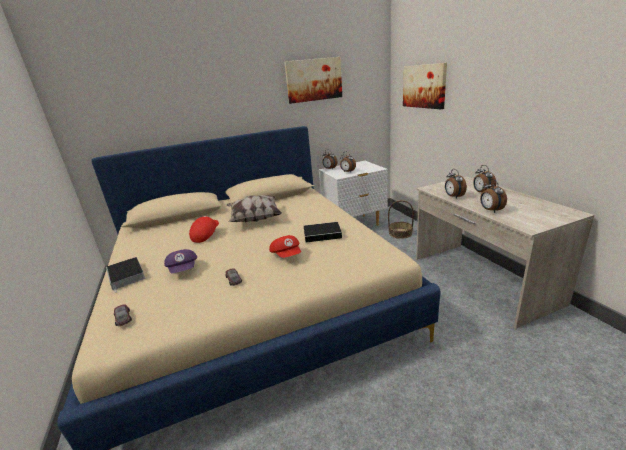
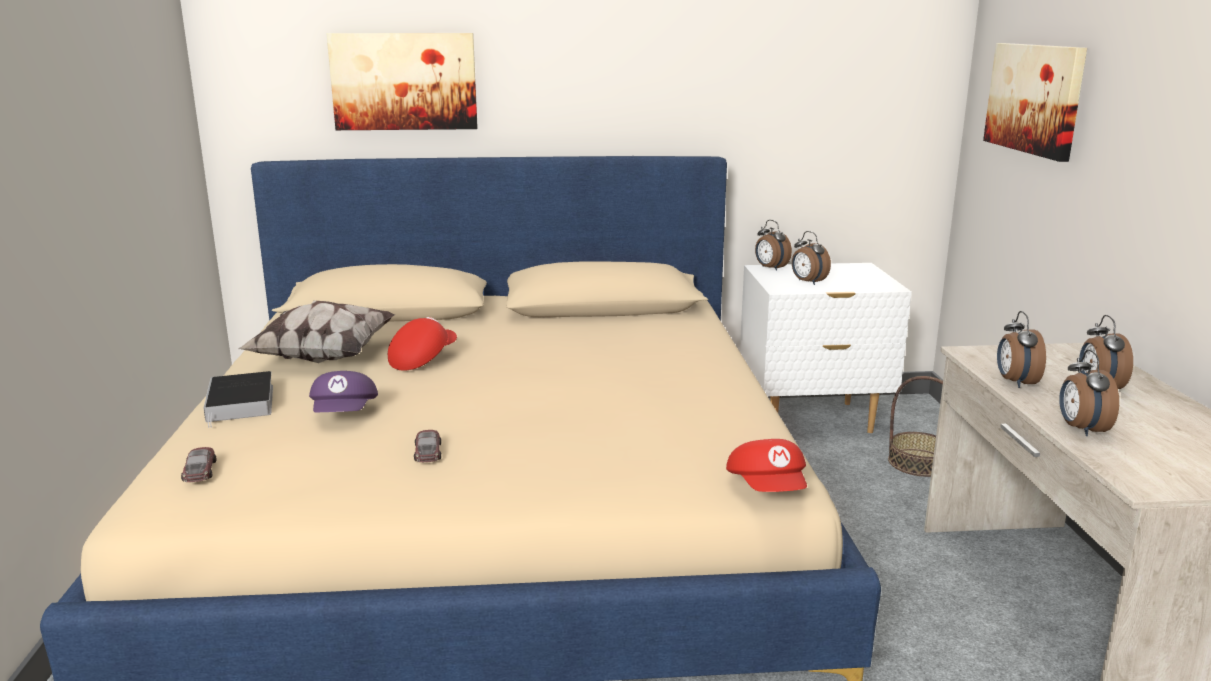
camera: 15 degrees right, 5 degrees down
(255, 219) = (540, 347): pillow -> pillow (323, 357)
(287, 255) = (560, 431): red cap -> red cap (768, 489)
(314, 80) = (763, 52): picture -> picture (404, 81)
(323, 234) = (663, 406): book -> none

